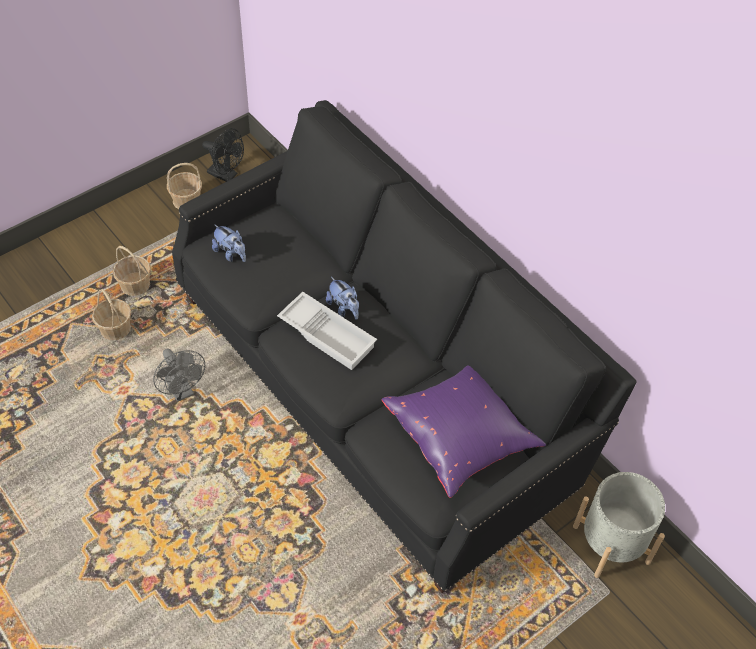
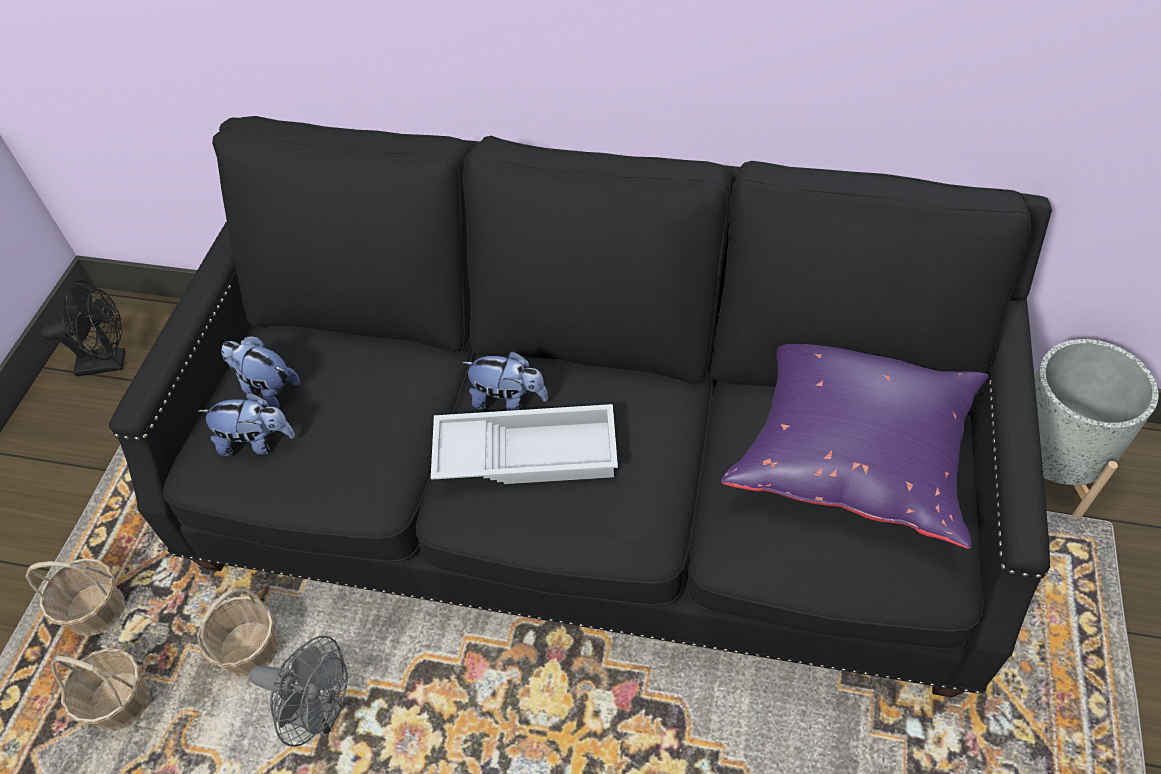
camera: 35 degrees left, 0 degrees up
(186, 200) = (75, 433): basket -> basket (249, 649)
(254, 233) = (266, 388): none -> plush toy

